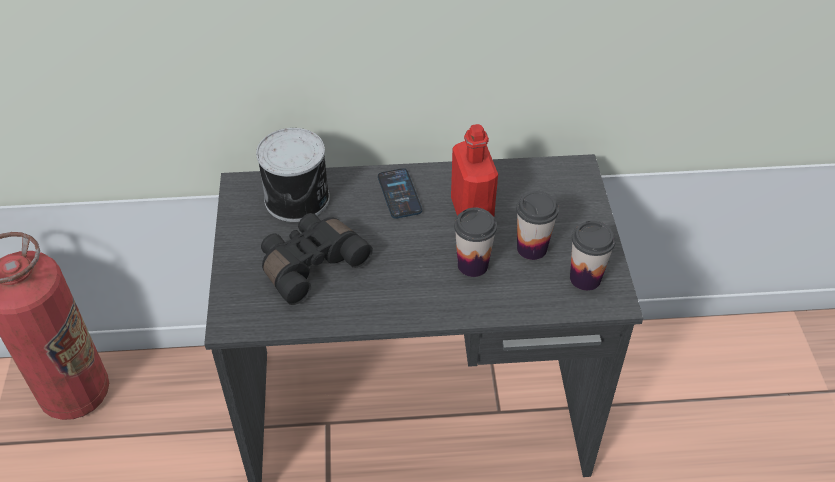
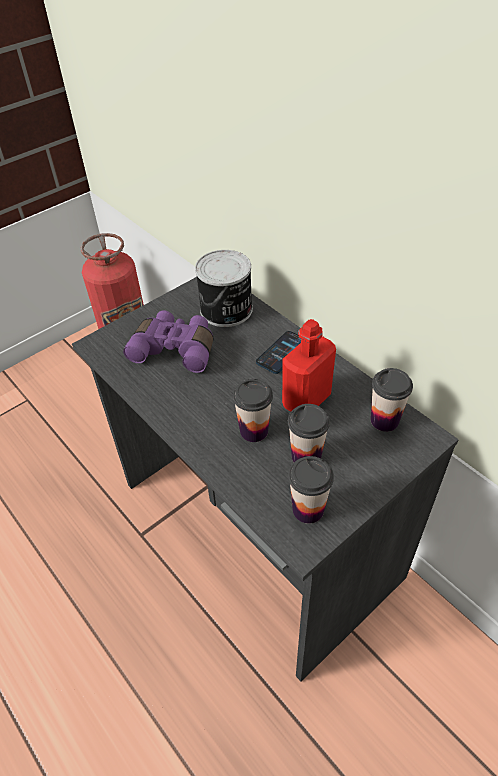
camera: 55 degrees right, 0 degrees up
(310, 264) = (175, 349): black binoculars -> purple binoculars
(539, 180) = (384, 420): none -> cup

